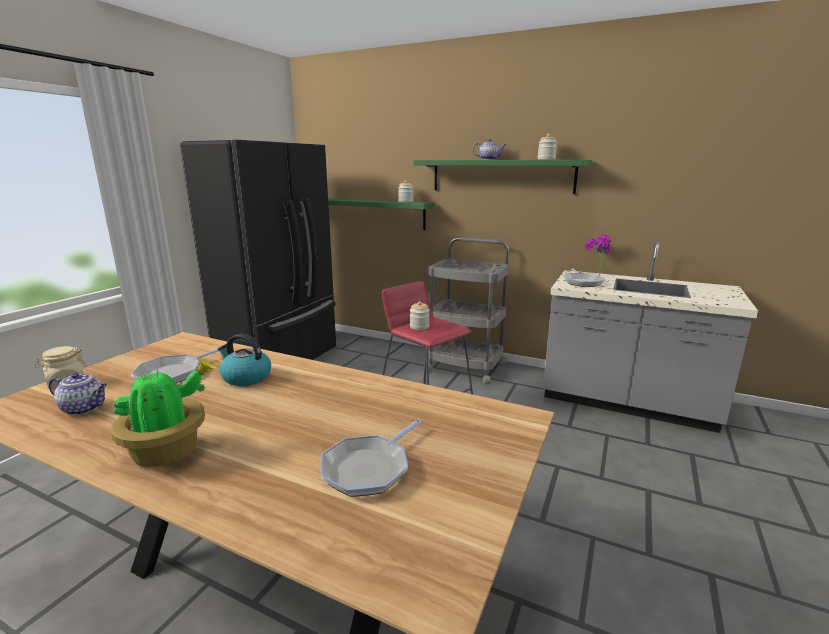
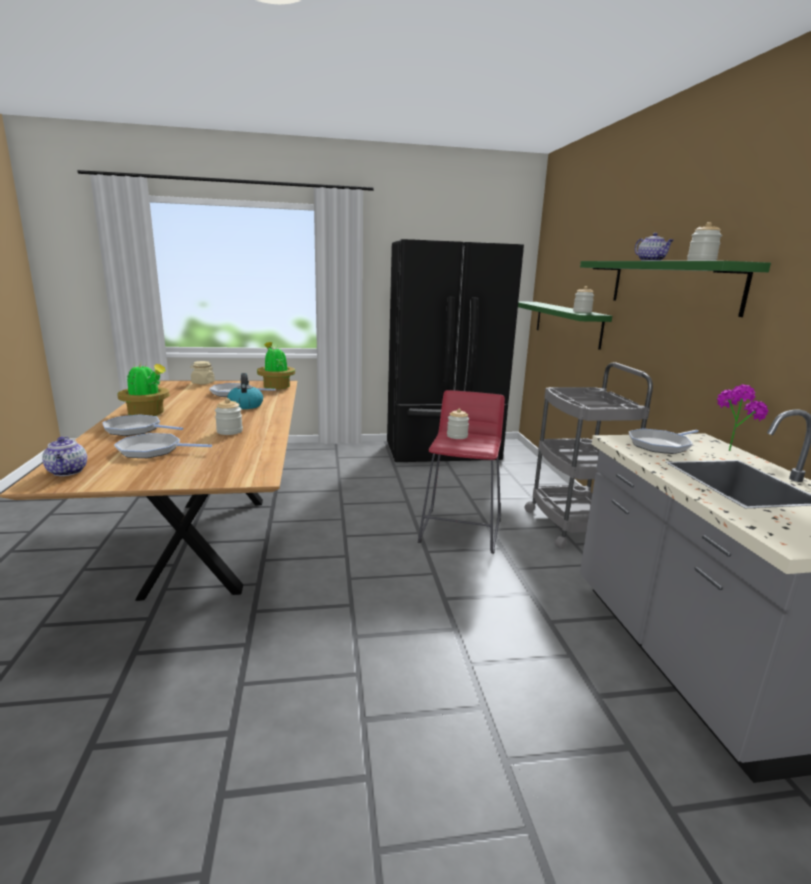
camera: 55 degrees right, 0 degrees up
(85, 408) = (179, 392): teapot -> teapot (68, 472)
(191, 346) = (276, 387): none -> potted plant
(245, 471) = (136, 430): none -> frying pan
(346, 405) = (229, 431): none -> jar

